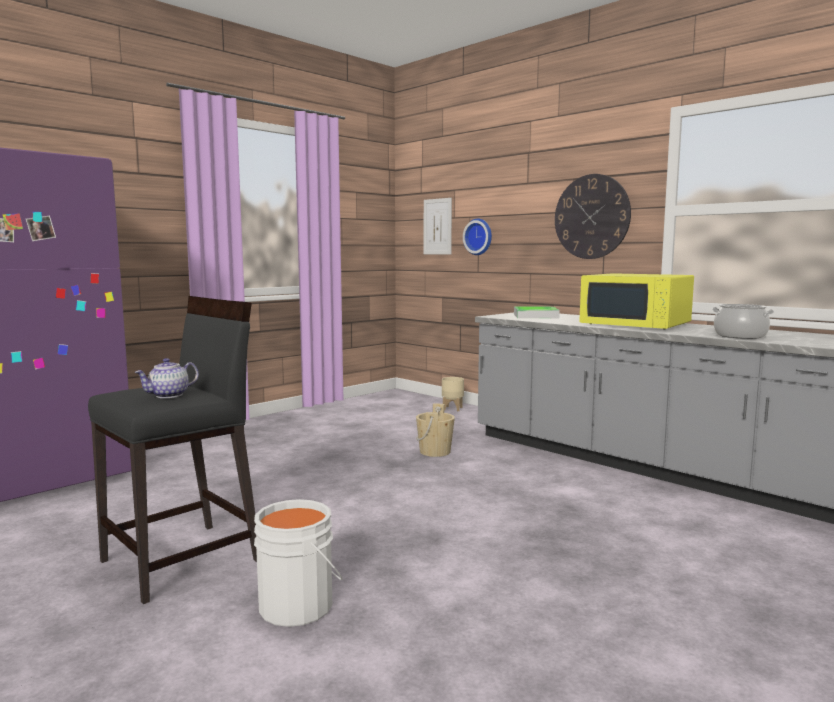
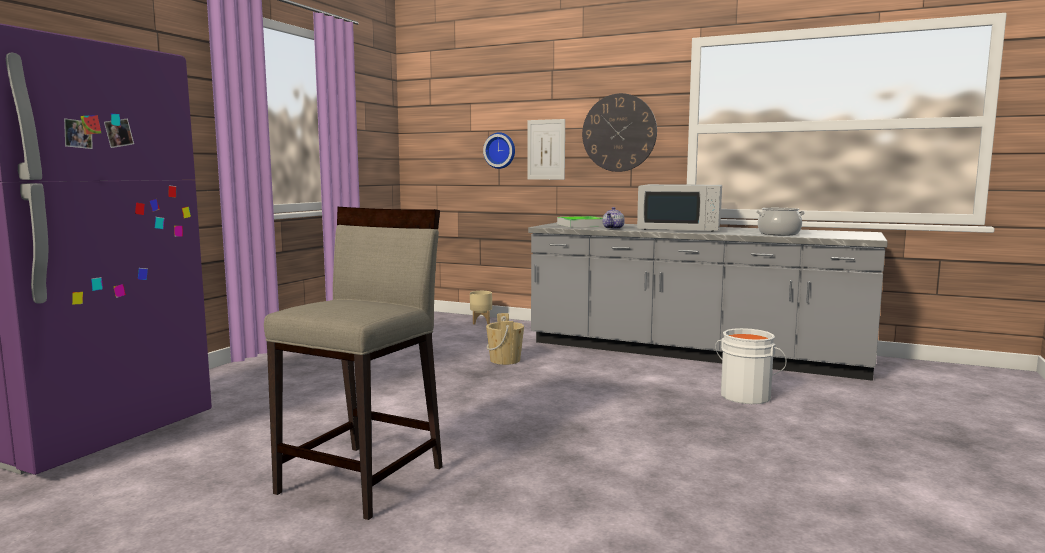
camera: 20 degrees left, 0 degrees up
(169, 395) = (366, 307): teapot -> teapot (613, 228)
(183, 560) = (363, 479): black stool -> beige stool
(300, 605) = (520, 494): white bucket -> white bucket (746, 396)
(437, 226) = (451, 140): picture -> picture (546, 149)
(636, 324) = (681, 228): yellow microwave -> white microwave

